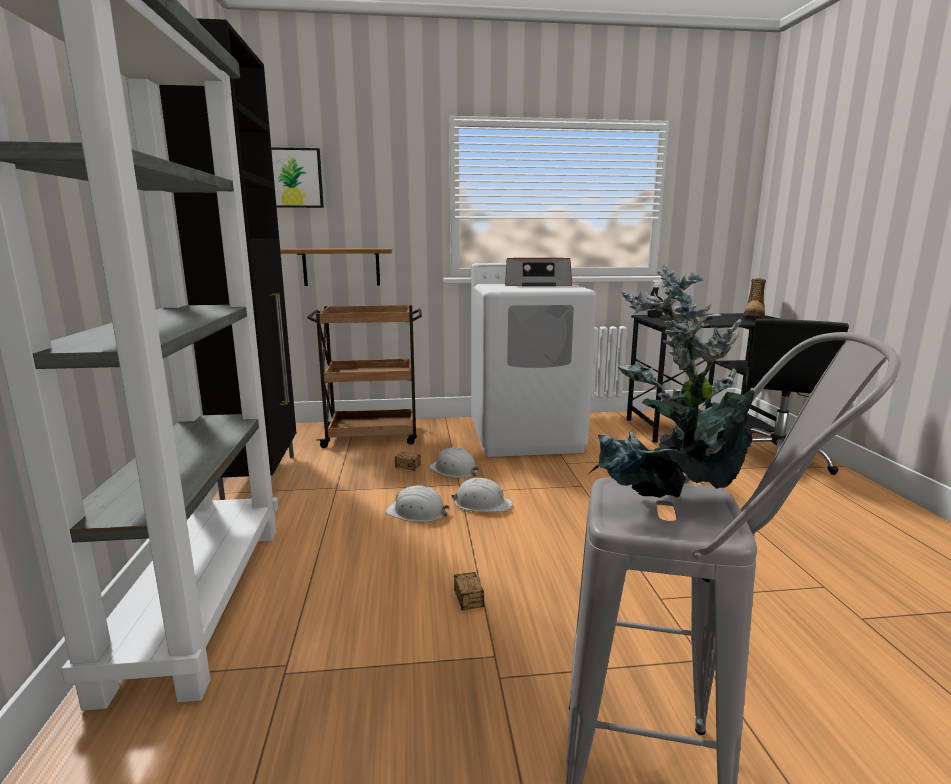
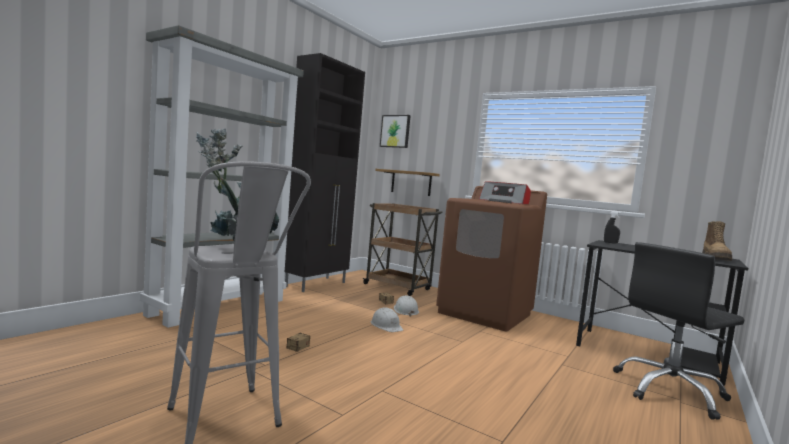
camera: 40 degrees right, 10 degrees down
(417, 512) = (348, 316): white hard hat -> none
(526, 437) = (485, 314): white washing machine -> brown washing machine
(754, 317) = (716, 258): boot -> boot turned 45 degrees counterclockwise

